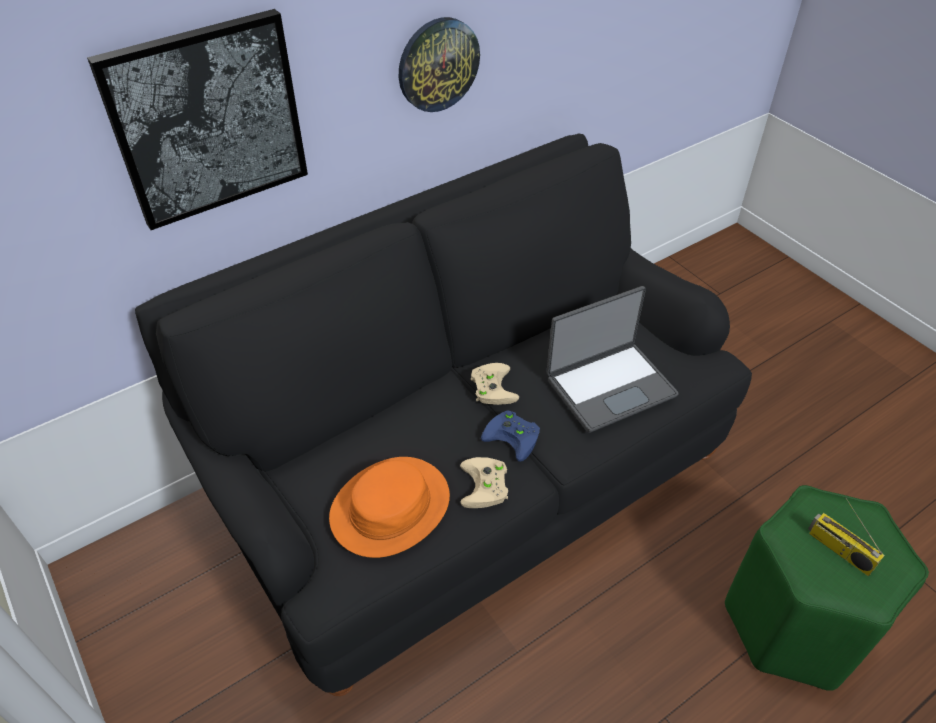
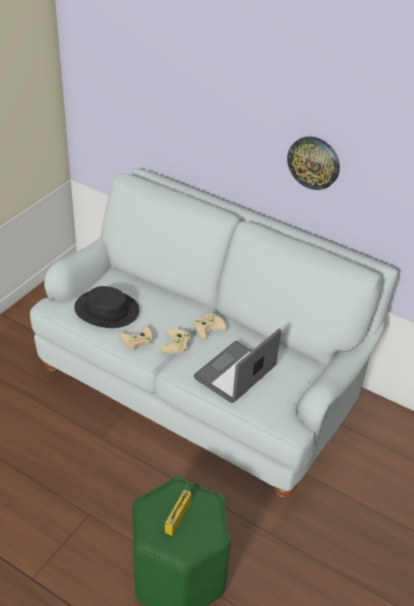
camera: 65 degrees right, 5 degrees down
(208, 120) = (194, 112): picture -> none
(390, 507) = (107, 310): orange hat -> black hat
(467, 480) = (202, 385): black sofa -> white sofa
(514, 437) = (177, 344): blue game controller -> beige game controller
(609, 386) = (236, 374): laptop -> laptop turned 90 degrees clockwise

